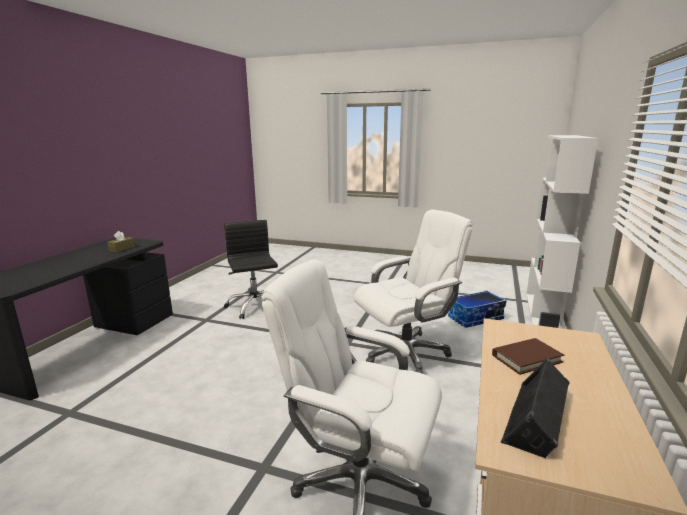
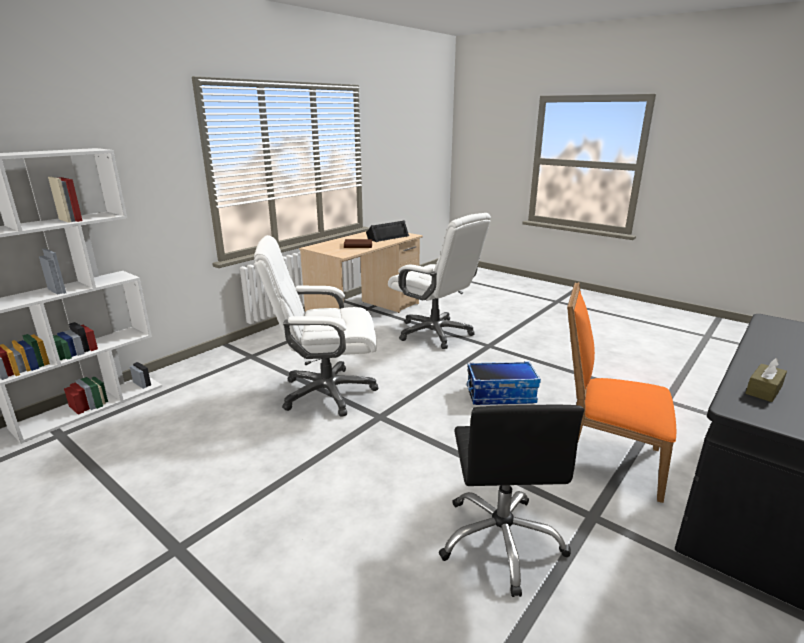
camera: 160 degrees left, 5 degrees up
(180, 346) = (605, 461): none -> orange chair
(475, 318) = (183, 417): storage box -> storage box (501, 395)

